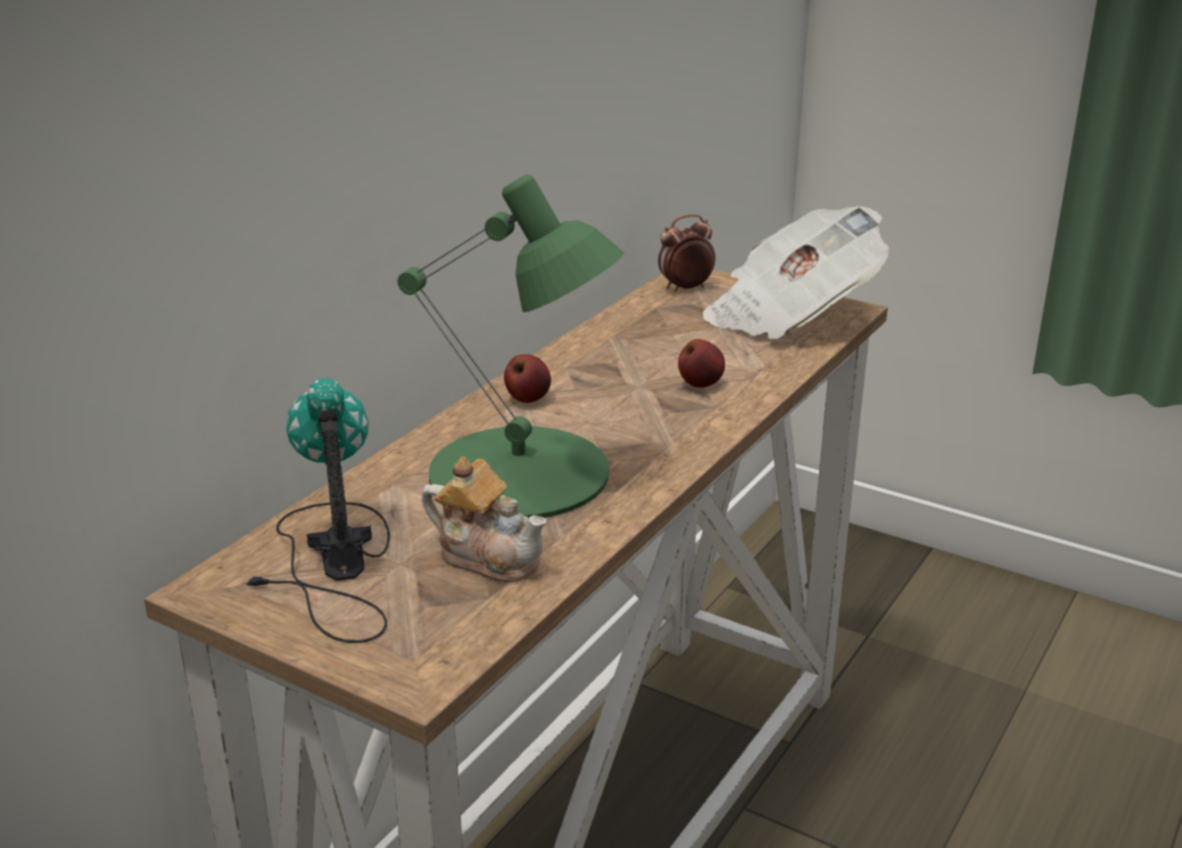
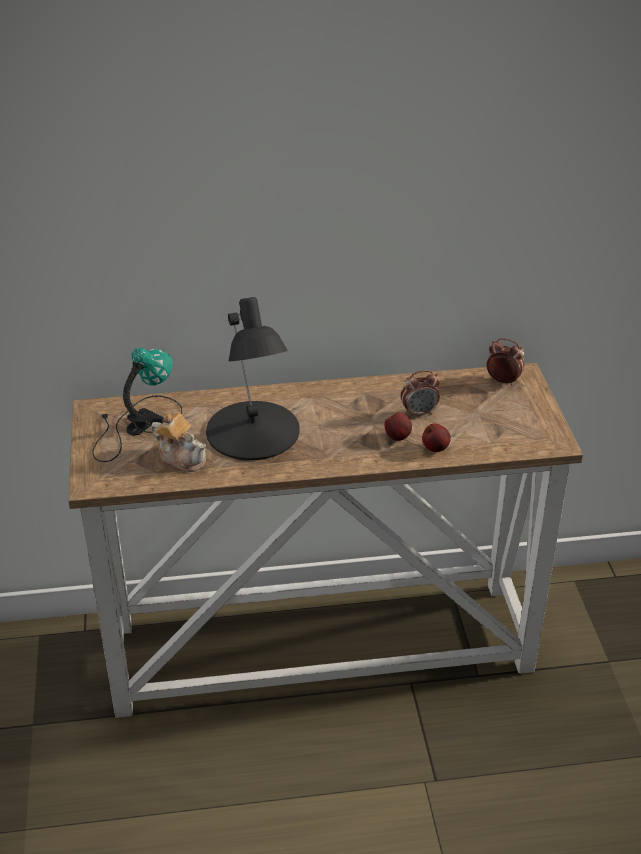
camera: 50 degrees right, 10 degrees up
(488, 556) = (182, 457): teapot -> teapot turned 45 degrees counterclockwise
(521, 473) = (252, 431): green table lamp -> black table lamp
(527, 399) = (318, 398): apple -> apple (435, 448)
(669, 353) = (419, 413): none -> alarm clock
(790, 316) = (518, 428): newspaper -> none

